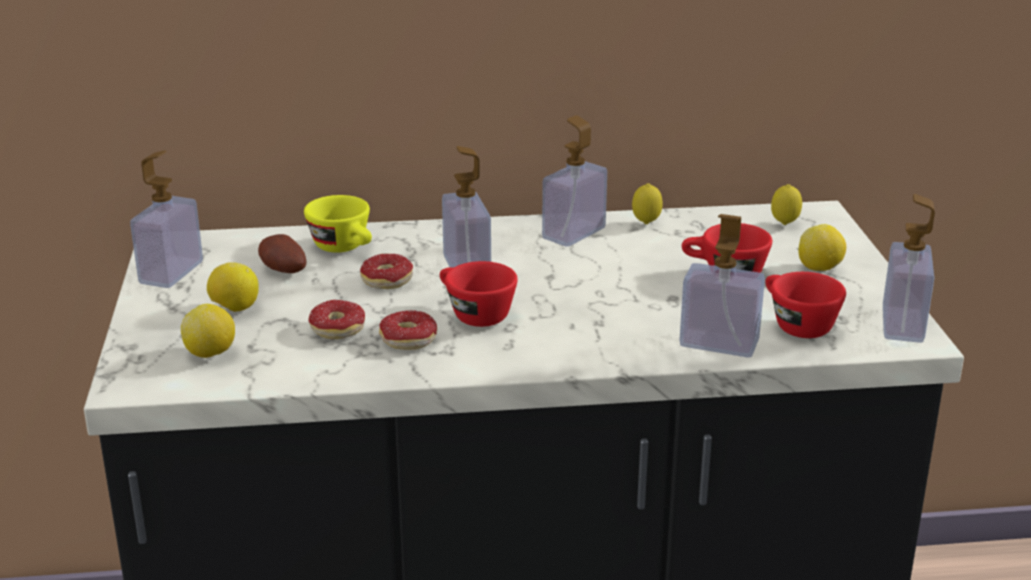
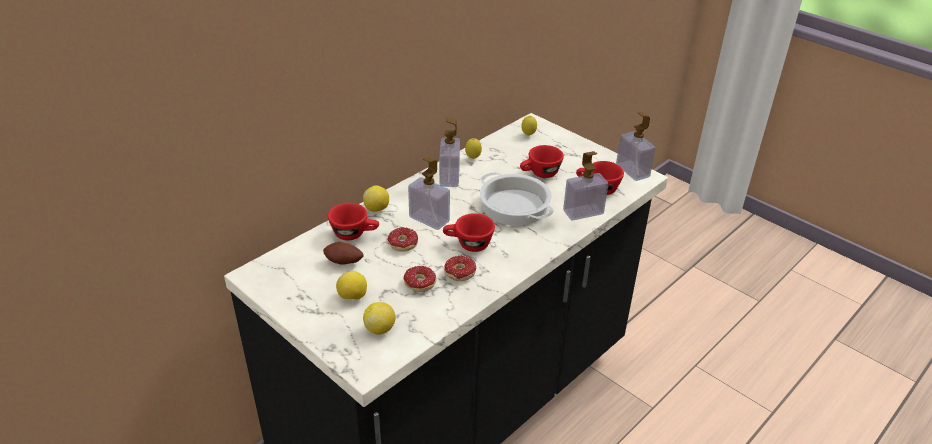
camera: 40 degrees left, 10 degrees up
(171, 272) = (284, 291): soap dispenser -> none
(345, 248) = (355, 234): yellow cup -> red cup
(615, 297) = (514, 206): none -> cooking pot
(819, 269) = (571, 154): lemon -> lemon (377, 209)

